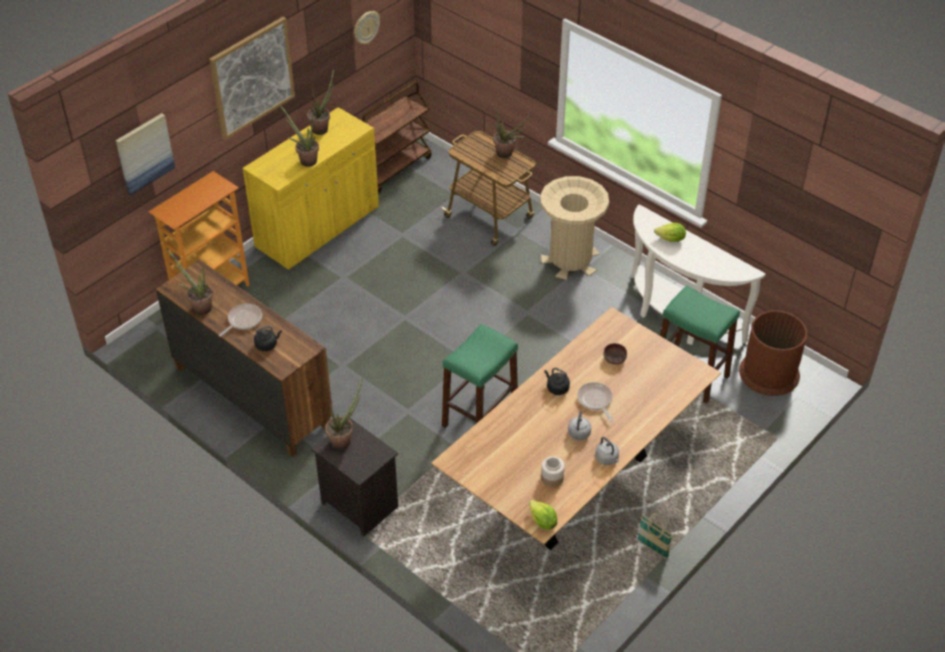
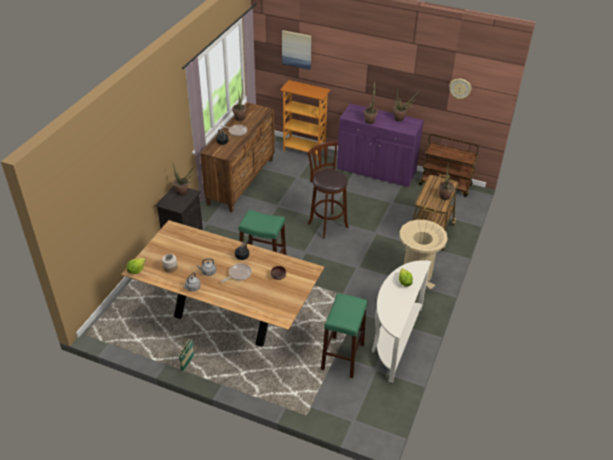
camera: 70 degrees right, 5 degrees down
(252, 77) = (371, 58): picture -> none
(318, 228) = (376, 171): yellow cabinet -> purple cabinet
(417, 319) = (326, 224): none -> brown stool
(769, 373) = (367, 401): brown trash can -> none

